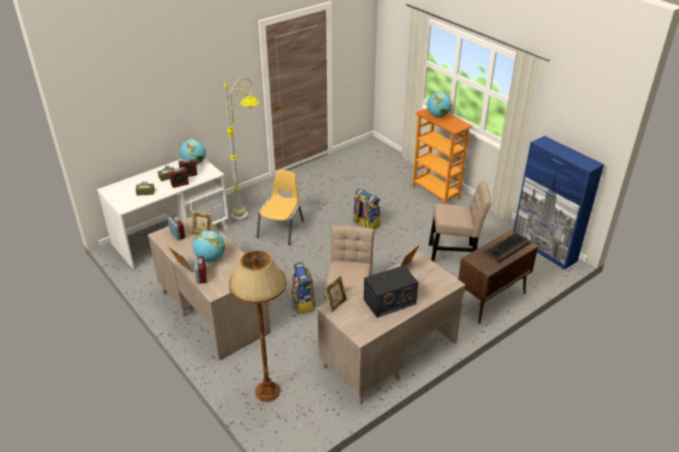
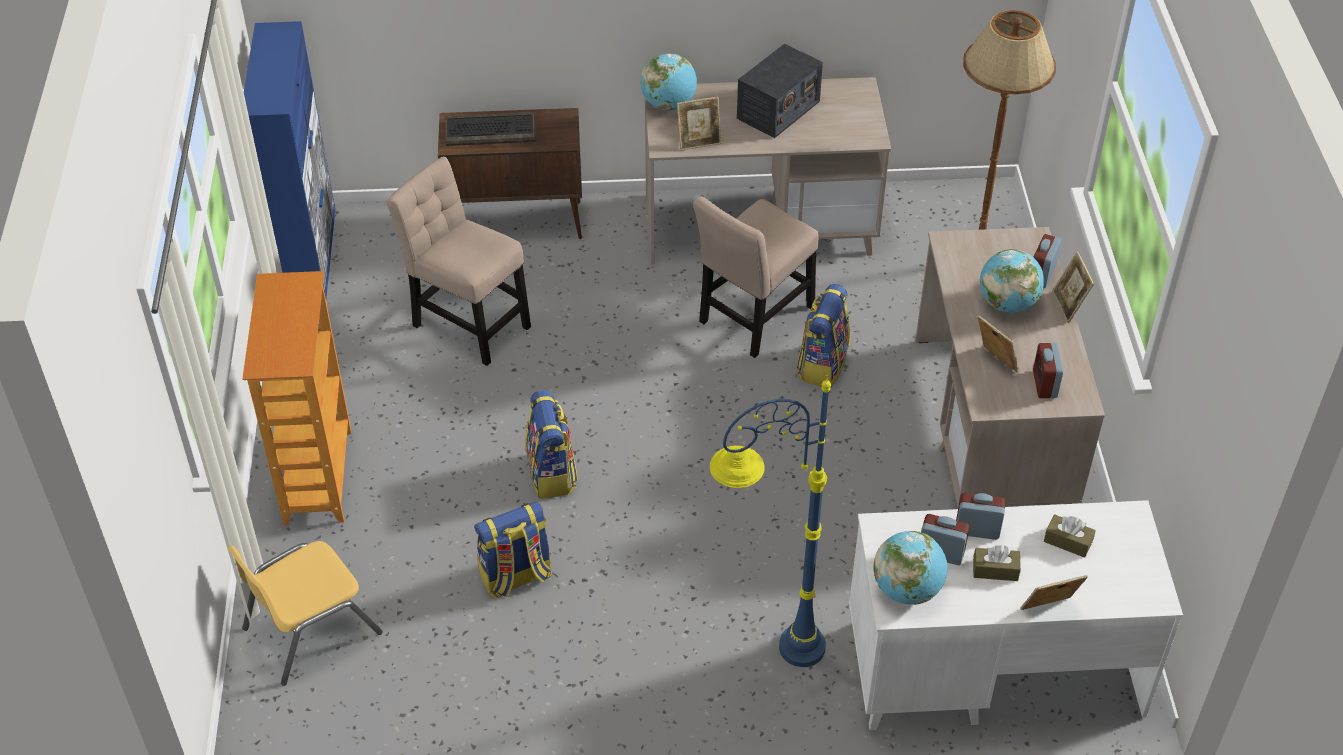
camera: 145 degrees left, 10 degrees up
(249, 209) = (764, 658): grey floor lamp -> blue floor lamp
(281, 229) = (736, 554): yellow chair -> yellow chair (310, 630)
(336, 304) = (858, 140): picture frame -> picture frame (1048, 610)
(345, 196) = (515, 577): none -> backpack
(389, 301) = (778, 110): radio -> radio turned 120 degrees clockwise
(438, 116) = (282, 338): globe -> globe (669, 105)

